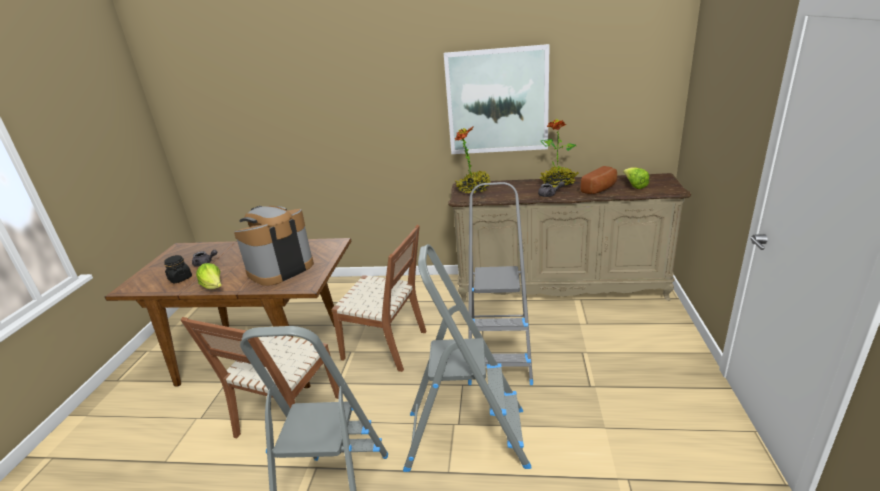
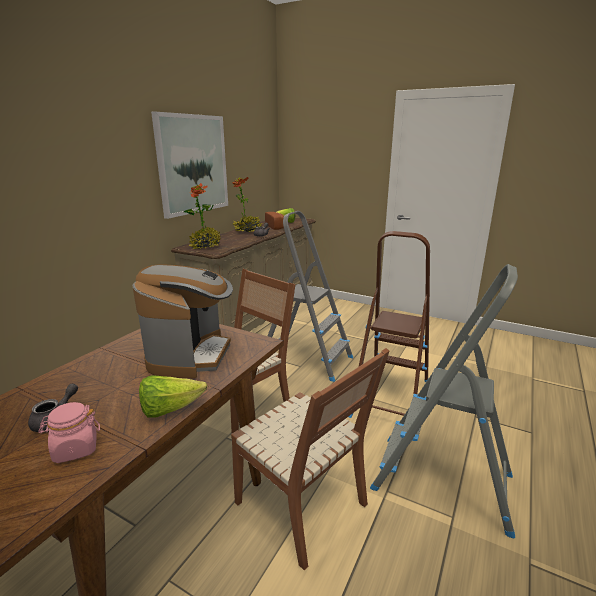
camera: 70 degrees left, 5 degrees down
(180, 278) = (75, 449): black jar -> pink jar
(280, 269) = (191, 355): coffee machine -> coffee machine turned 150 degrees counterclockwise
(468, 439) = (391, 396): grey step ladder -> brown step ladder

